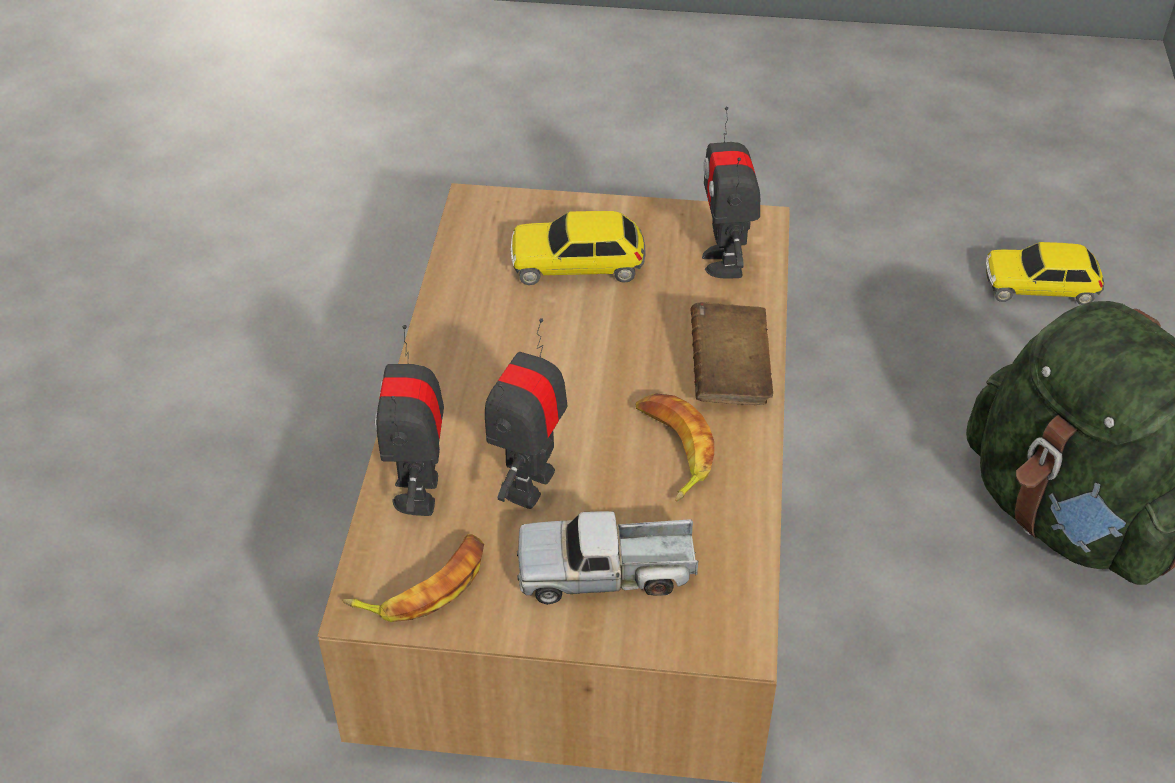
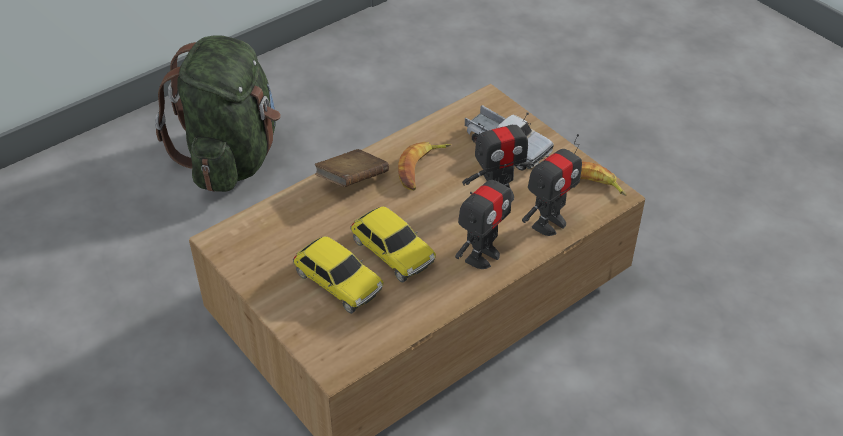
camera: 135 degrees left, 0 degrees up
(724, 262) = (269, 231): toy robot -> toy robot (482, 256)
(1040, 287) = (52, 242): toy car -> toy car (392, 252)

